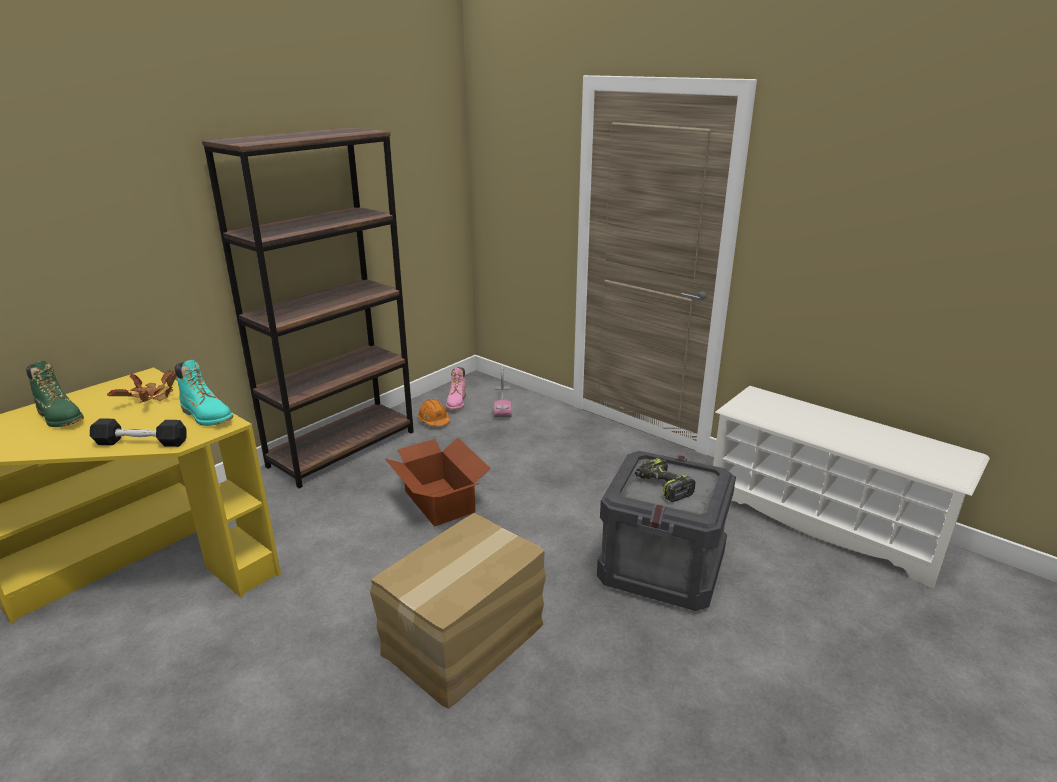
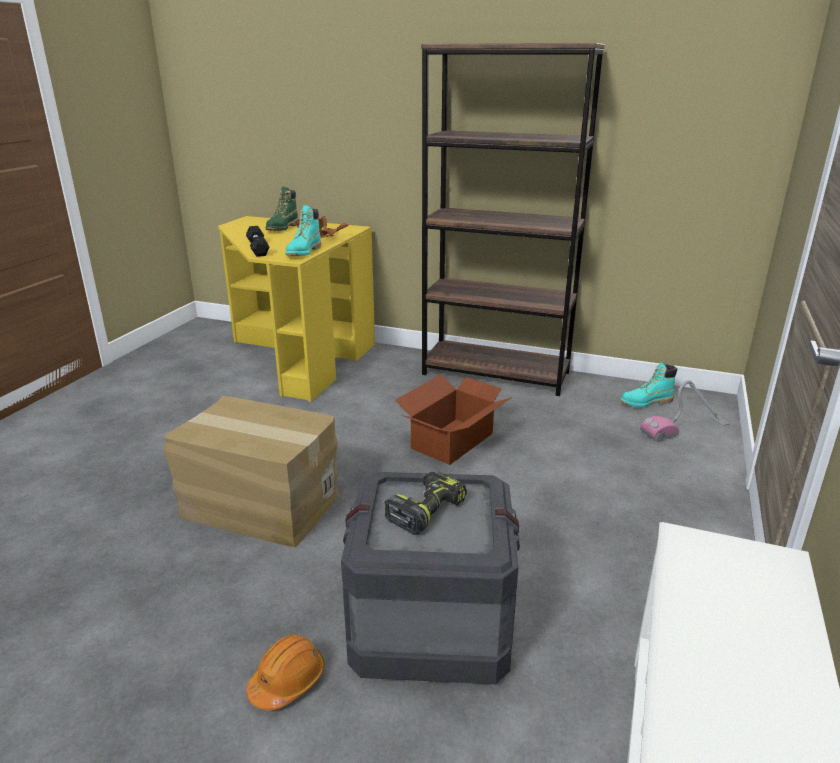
camera: 70 degrees right, 0 degrees up
(434, 420) = (593, 400): orange hard hat -> orange hard hat (287, 681)
(456, 403) = (646, 402): pink boot -> turquoise boot

